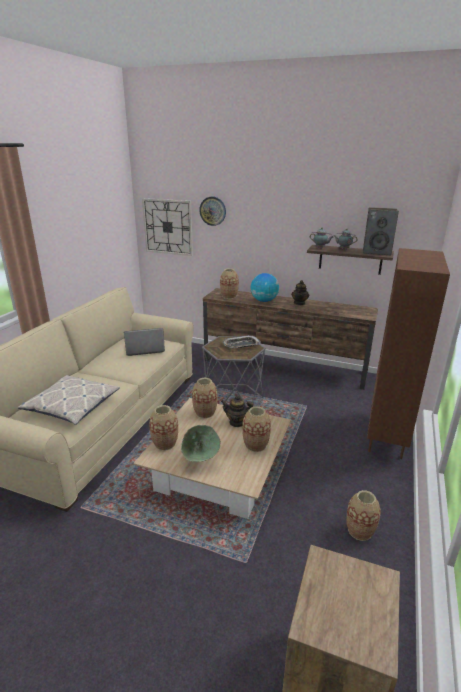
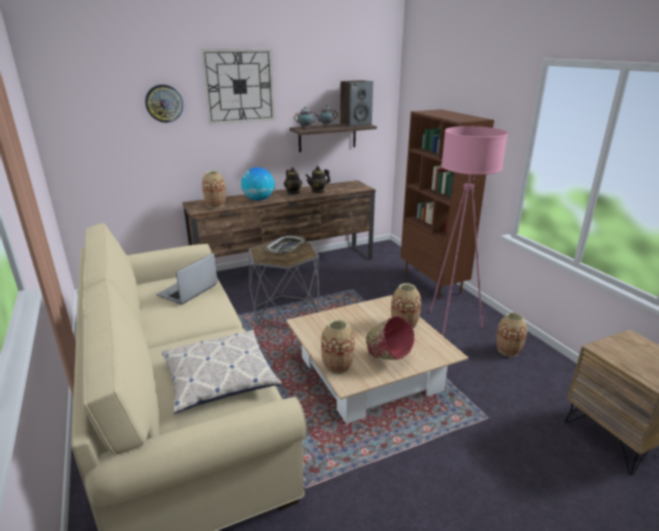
camera: 45 degrees left, 0 degrees up
(168, 227) = (96, 133): wall clock -> wall clock (239, 86)
(201, 460) = (388, 359): green bowl -> red bowl
(205, 413) = (323, 324): vase -> none
(237, 422) = (362, 317): teapot -> teapot (318, 191)
(341, 478) = (450, 325): none -> pink floor lamp

